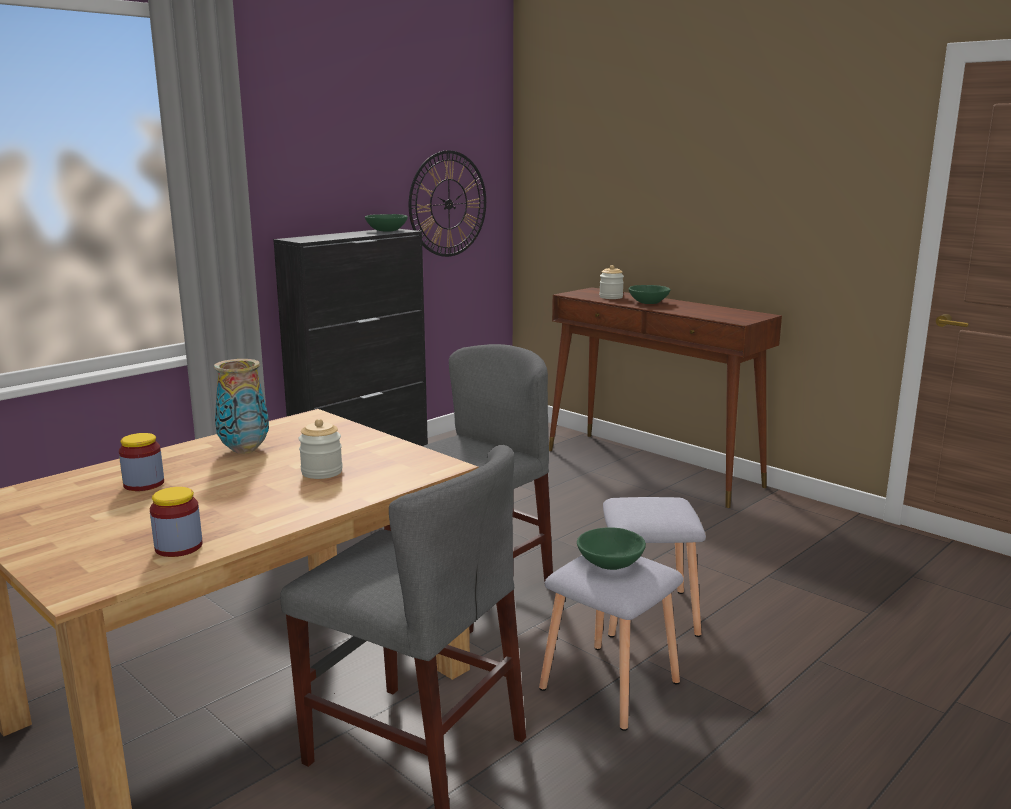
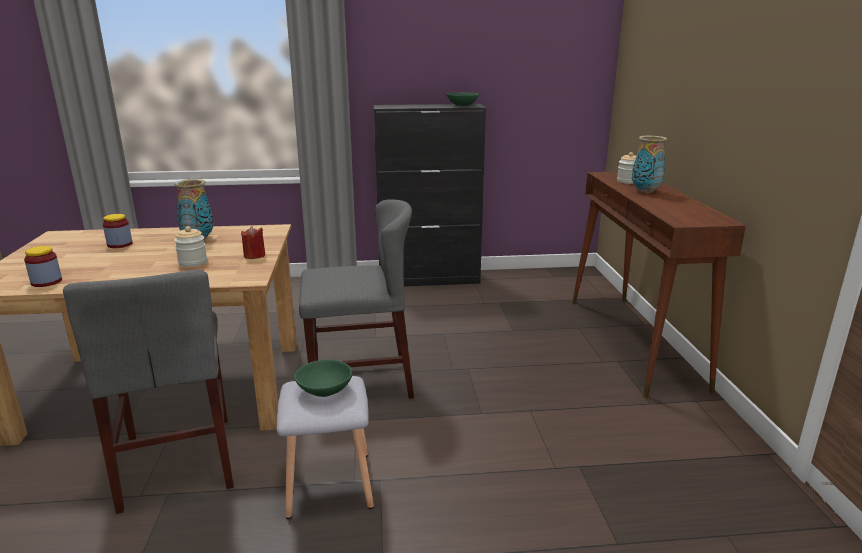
camera: 40 degrees right, 5 degrees up
(377, 446) = (254, 256): none -> red candle
(448, 204) = (540, 87): wall clock -> none
(648, 303) = (646, 191): green bowl -> vase
(648, 614) = (437, 449): grey stool -> none

